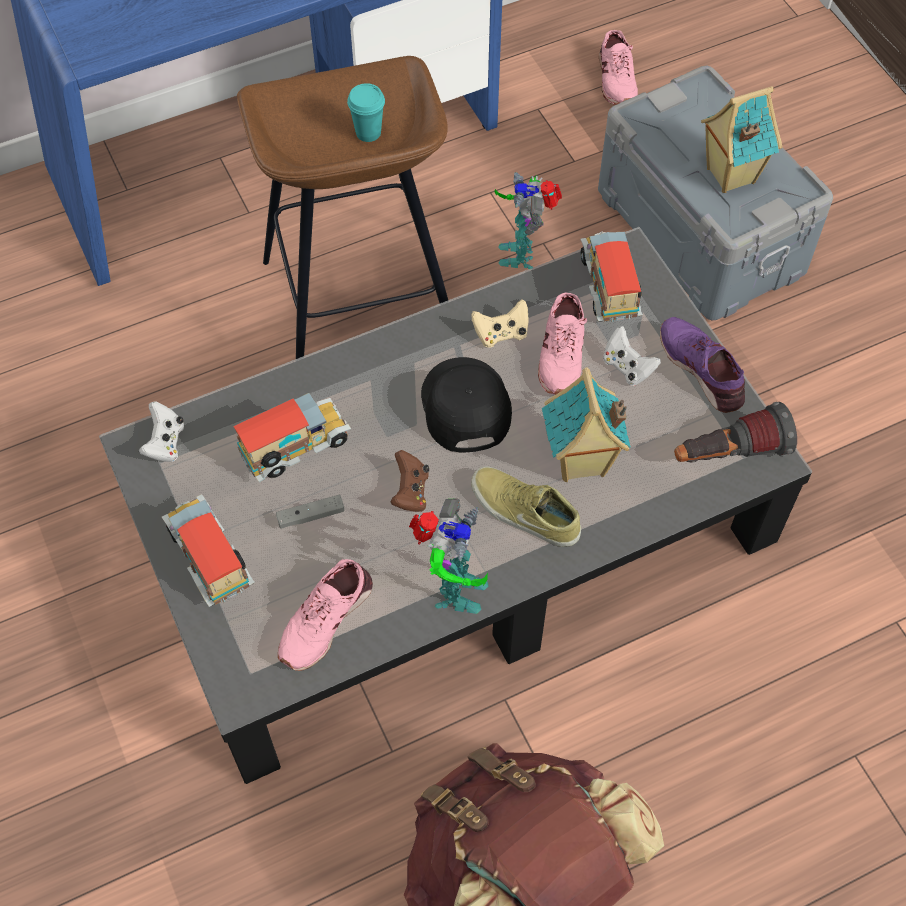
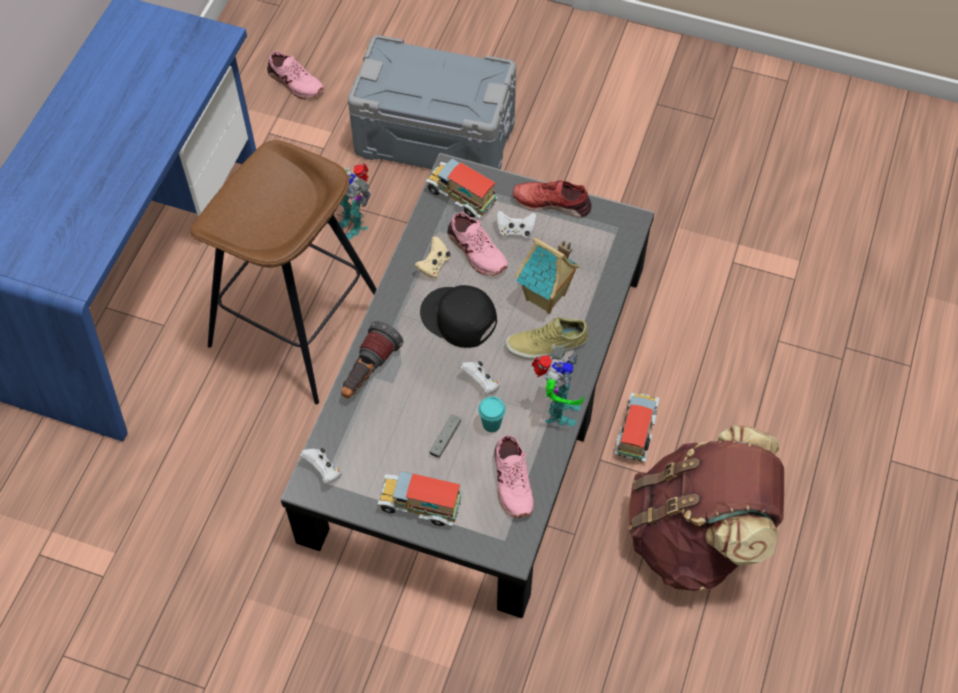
camera: 45 degrees left, 0 degrees up
(296, 449) = (398, 413): toy truck -> toy truck (636, 433)
(368, 132) = (291, 202): turquoise cup -> turquoise cup (491, 424)
(410, 492) = (481, 383): brown game controller -> white game controller
(454, 592) = (557, 412): toy robot -> toy robot turned 45 degrees clockwise
(702, 369) = (552, 202): purple shoe -> red shoe
(728, 454) = (609, 235): flashlight -> flashlight (368, 372)
(729, 175) = (450, 90): toy house -> none

